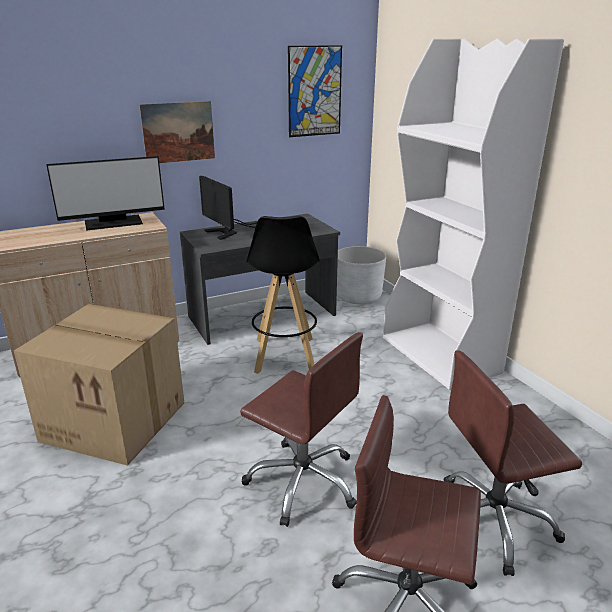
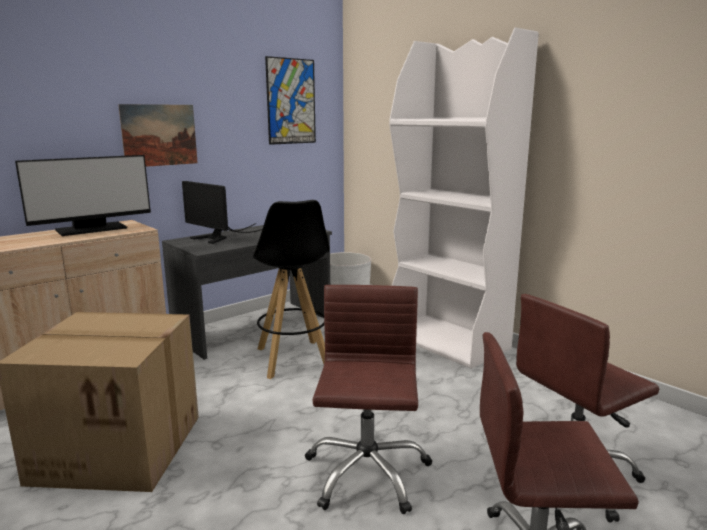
camera: 15 degrees left, 10 degrees down
(303, 481) = (366, 472): brown office chair -> brown office chair turned 105 degrees counterclockwise

